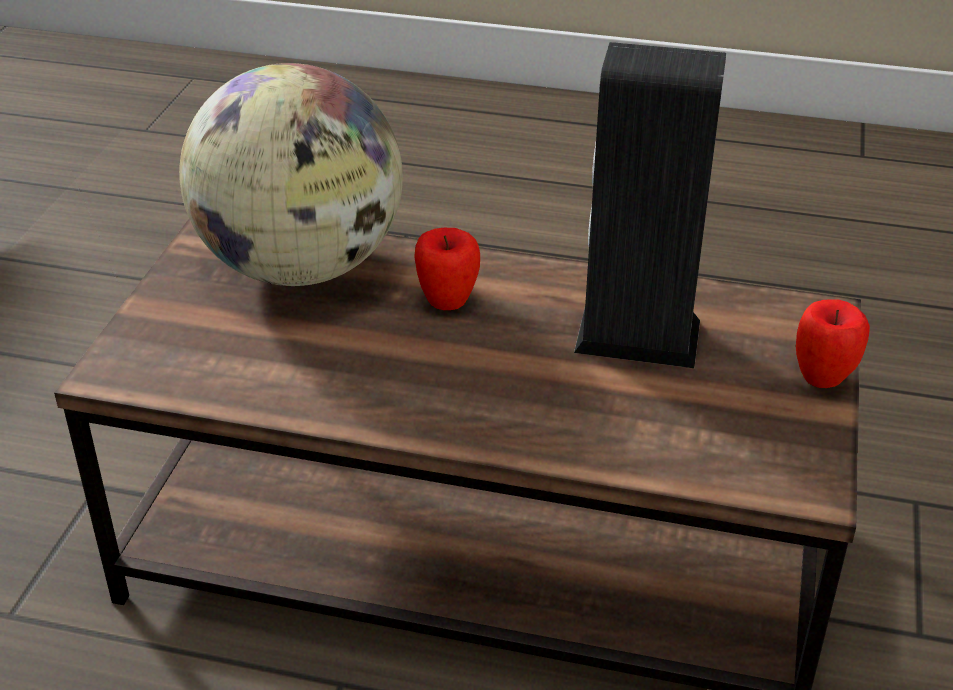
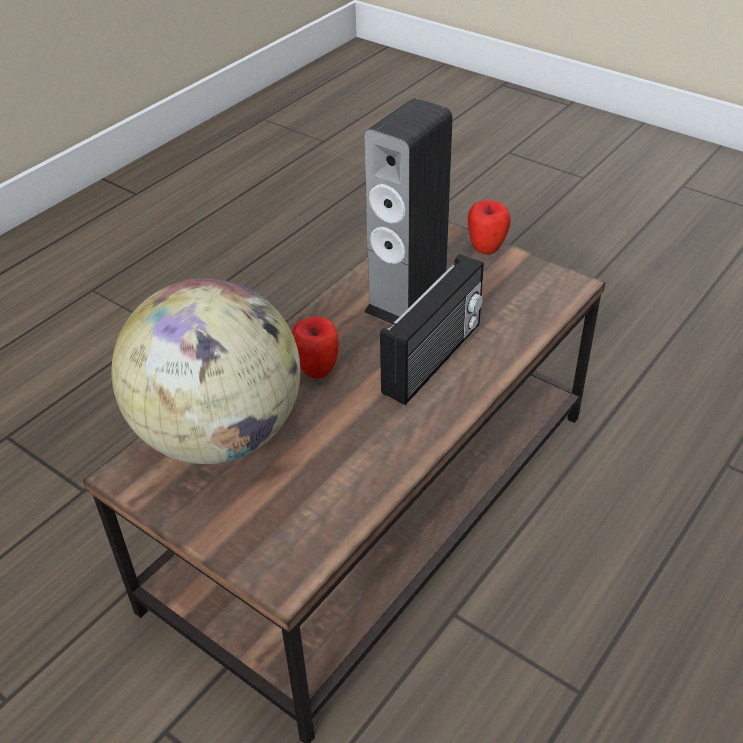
camera: 65 degrees left, 5 degrees up
(533, 390) = (434, 359): none -> radio

